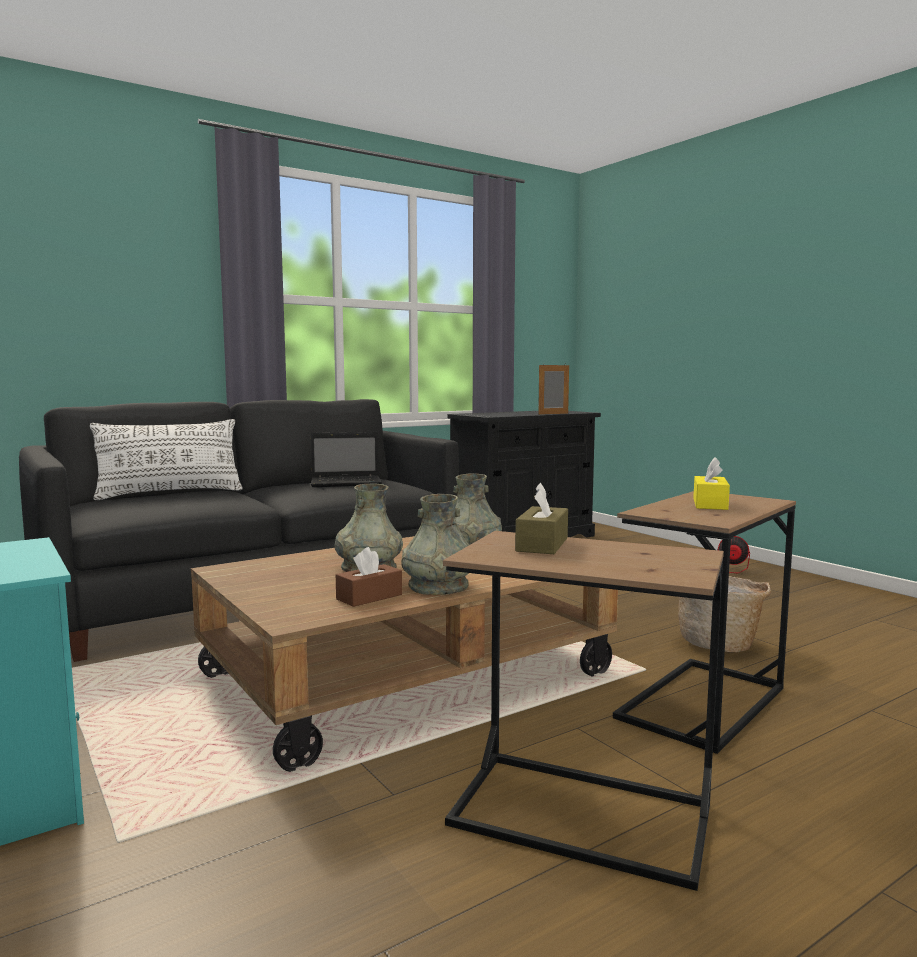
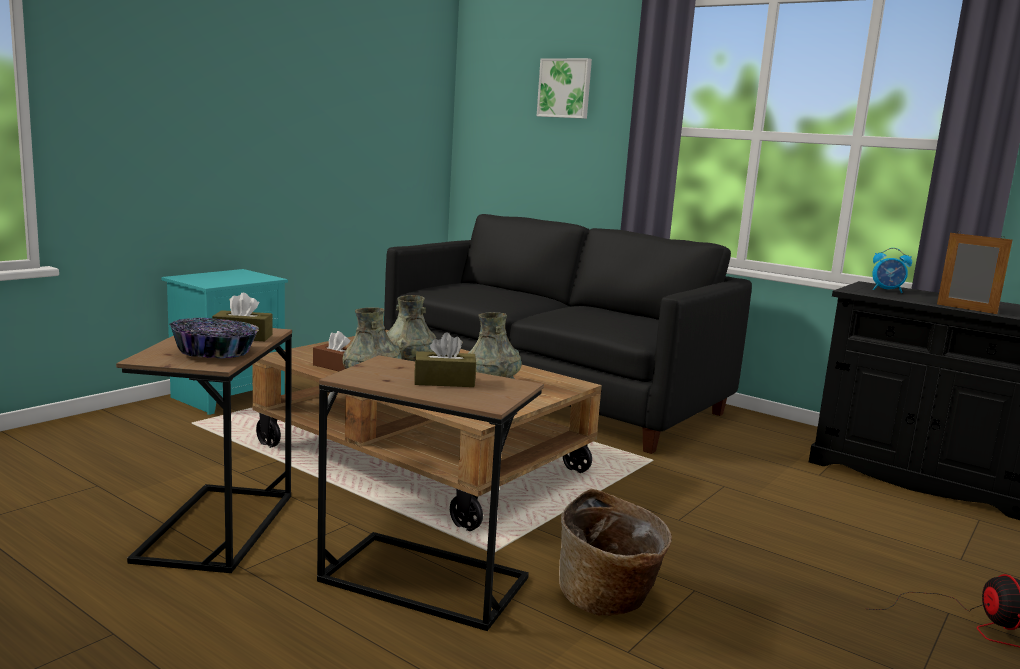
camera: 70 degrees right, 5 degrees up
(104, 242) = (565, 88): none -> picture
(170, 494) = (509, 290): white pillow -> none
(347, 483) = (614, 318): laptop -> none
(490, 414) = (887, 291): none -> alarm clock
(637, 553) = (214, 353): none -> bowl
(710, 504) = (444, 381): yellow tissue box -> brown tissue box

